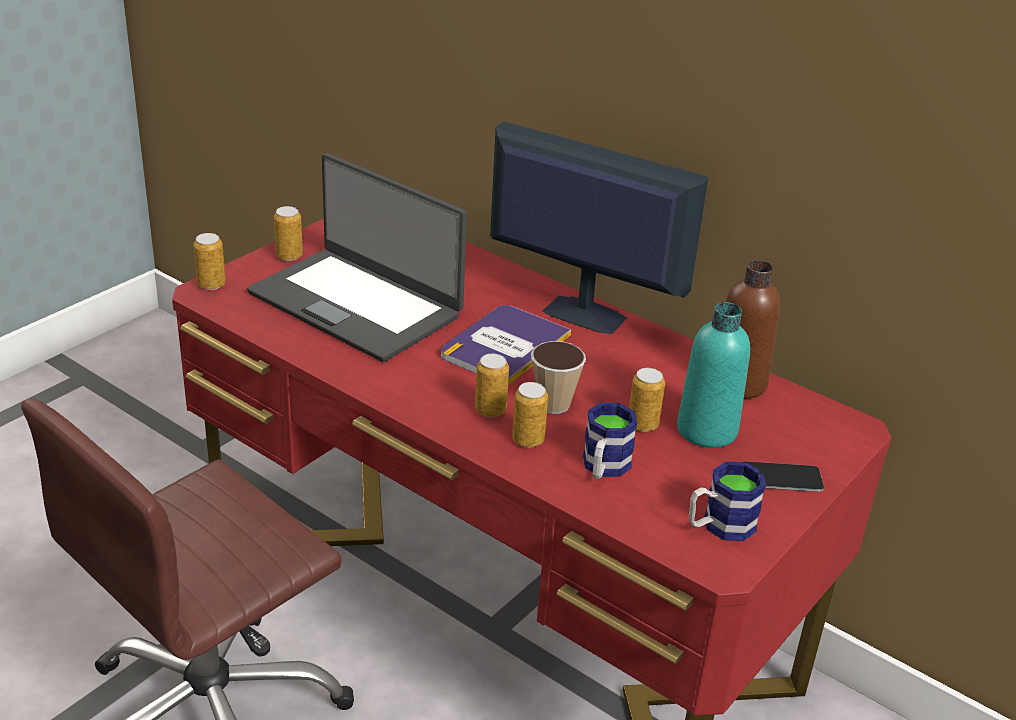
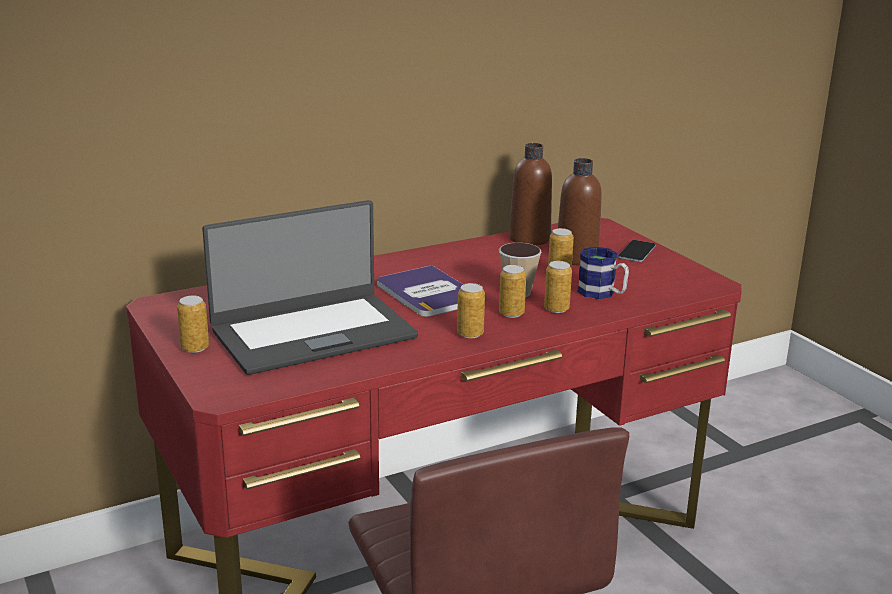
camera: 65 degrees left, 10 degrees down
(211, 284) = (210, 390): can -> can (470, 334)
(582, 314) = (405, 261): monitor -> none
(706, 430) = (576, 258): turquoise bottle -> brown bottle
(719, 526) = (678, 277): mug -> none

